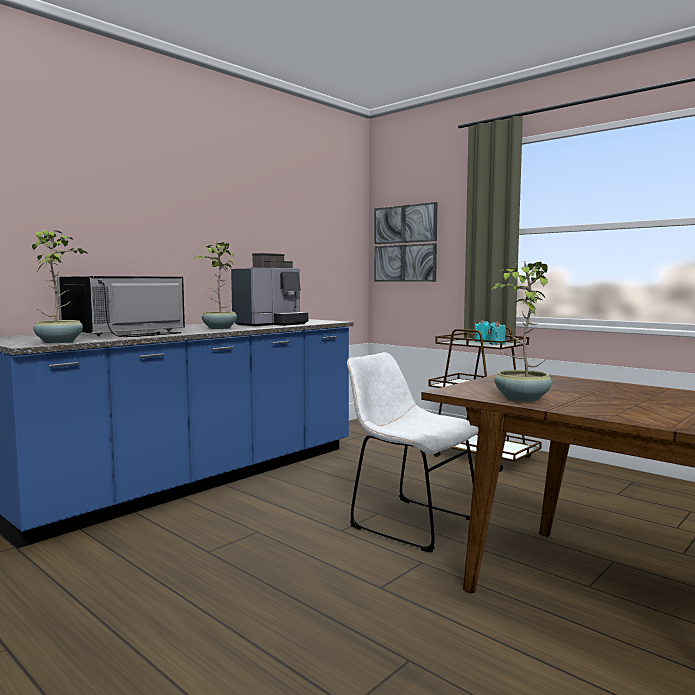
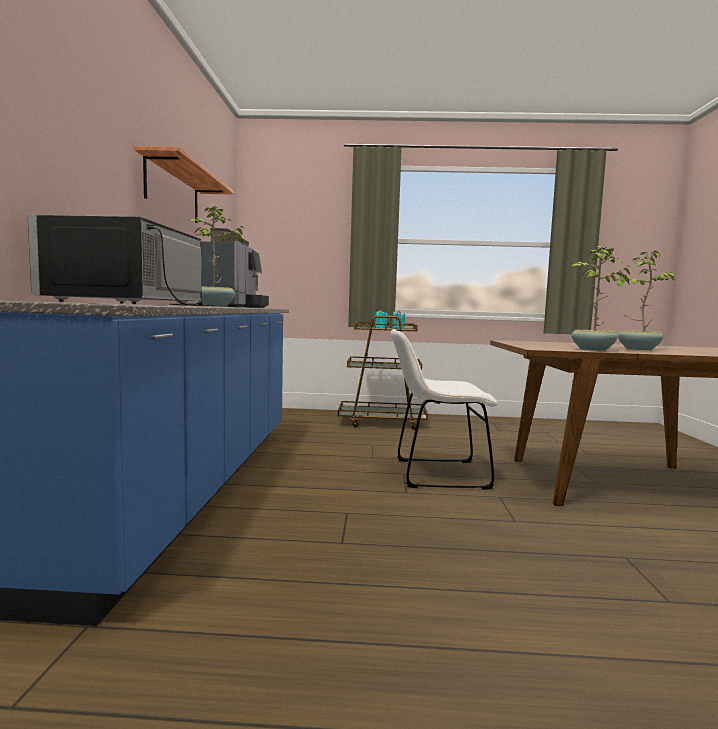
camera: 40 degrees left, 0 degrees up
(60, 342) = (140, 304): potted plant -> potted plant (637, 349)
(246, 220) = (173, 191): none -> shelf
(405, 243) = (280, 243): picture -> none

